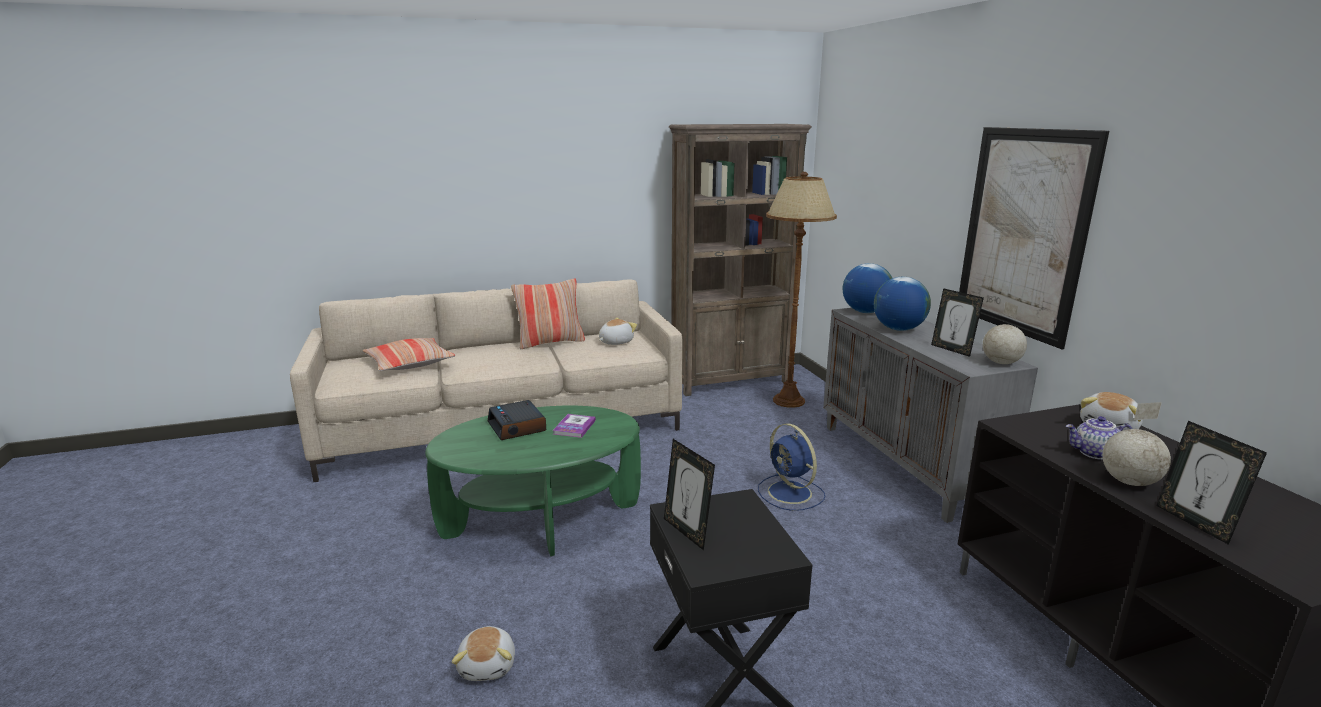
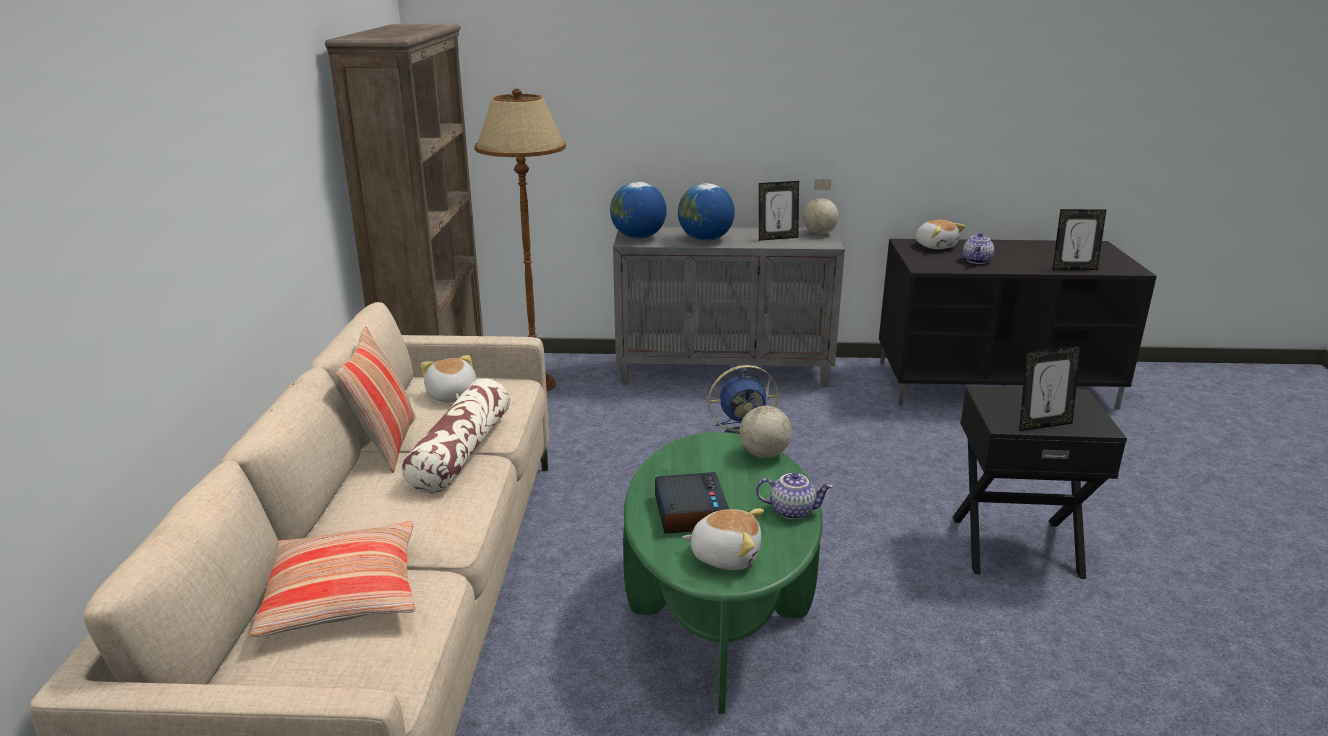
camera: 70 degrees left, 5 degrees up
(488, 665) = (994, 689): plush toy -> plush toy (725, 555)
(517, 427) = (691, 512): alarm clock -> alarm clock turned 90 degrees counterclockwise
(531, 457) = (792, 510): none -> teapot
(551, 357) = (461, 452): none -> pillow
(574, 427) = (716, 471): book -> none
(1023, 233) = (791, 116): picture -> none
(1128, 482) = (1020, 266): globe -> globe (763, 454)

